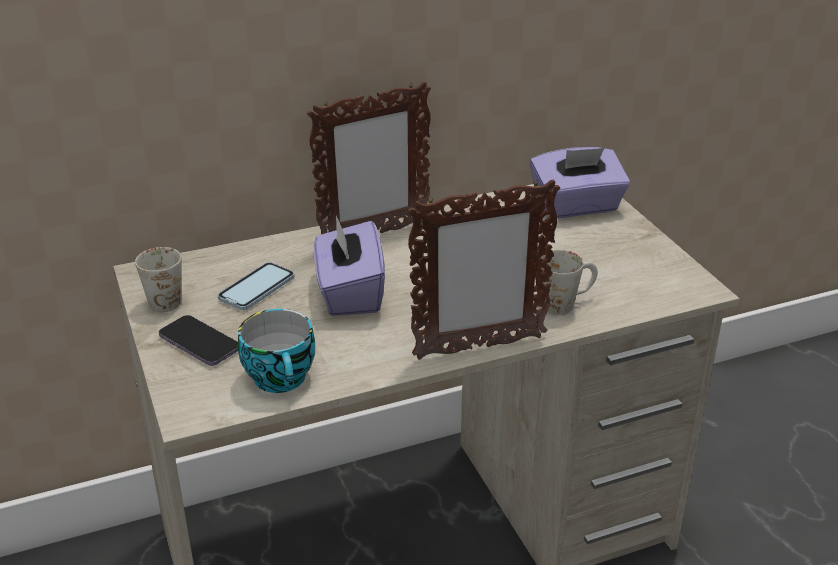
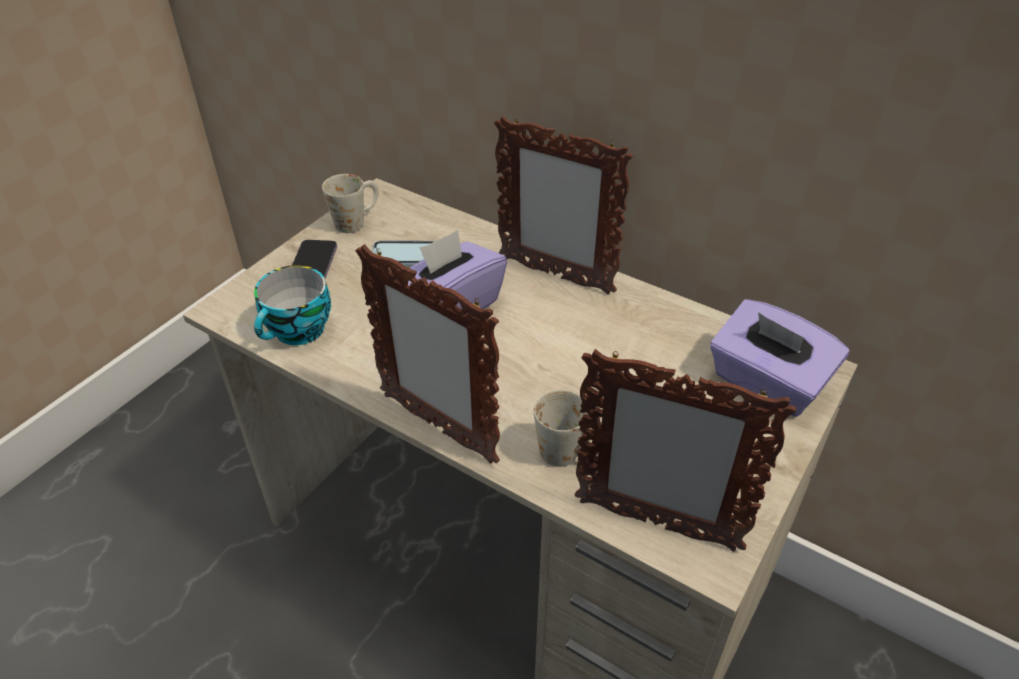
camera: 55 degrees right, 10 degrees up
(653, 295) = (655, 524): none -> picture frame

